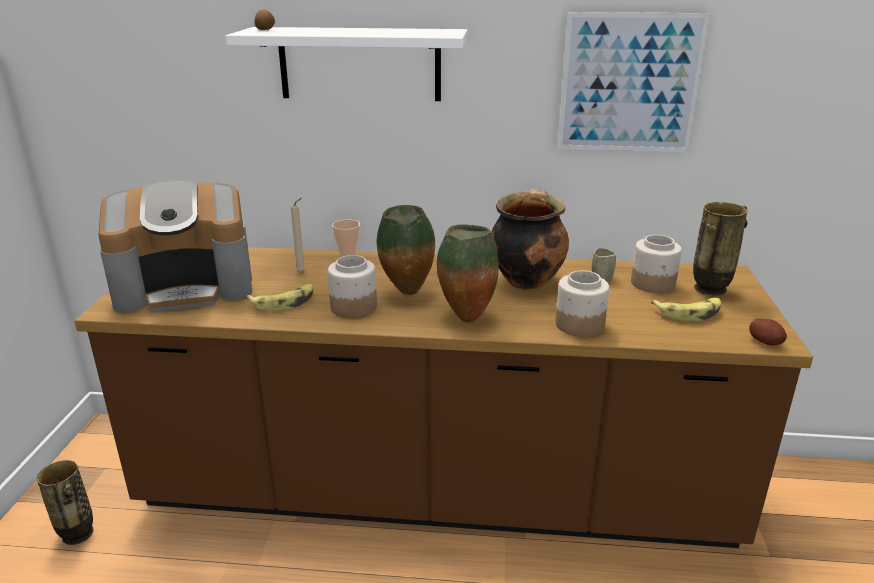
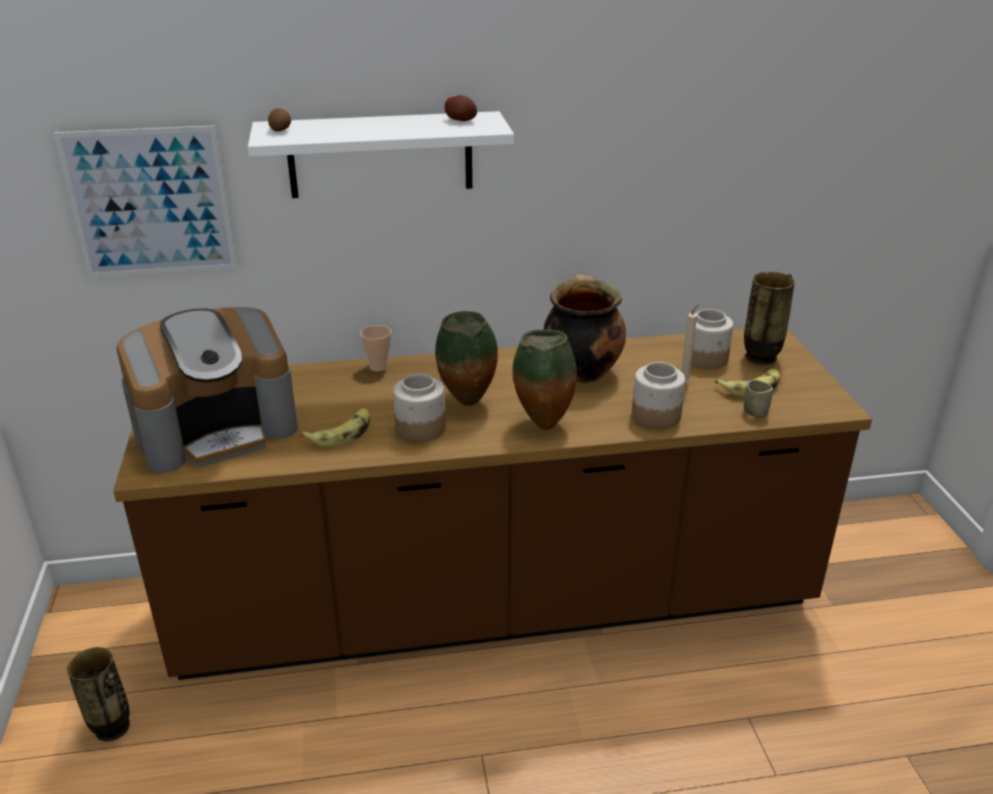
camera: 15 degrees left, 5 degrees up
(302, 271) = (338, 392): beige candle -> beige candle (685, 383)
(602, 277) = (654, 357): cup -> cup (755, 412)
(630, 84) = (667, 156): picture -> picture (150, 203)
(765, 342) = (828, 409): potato -> potato (461, 120)

